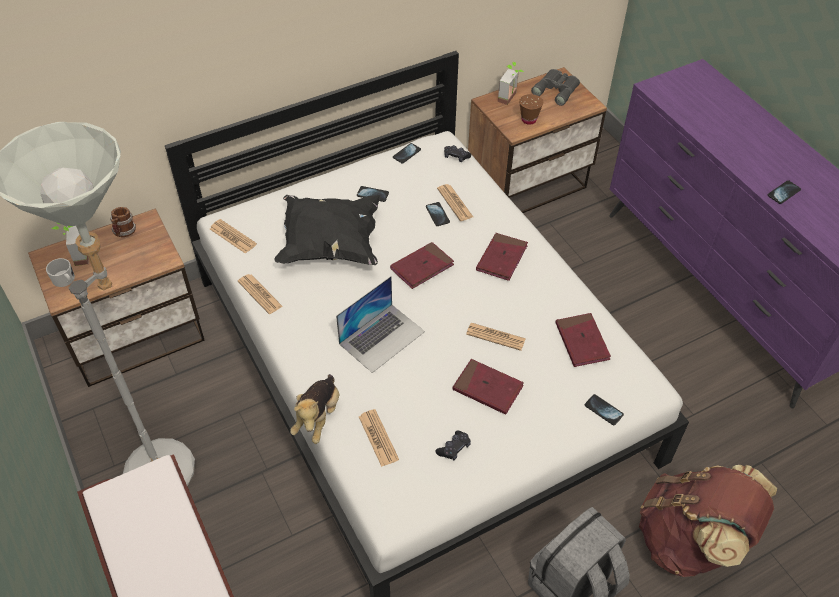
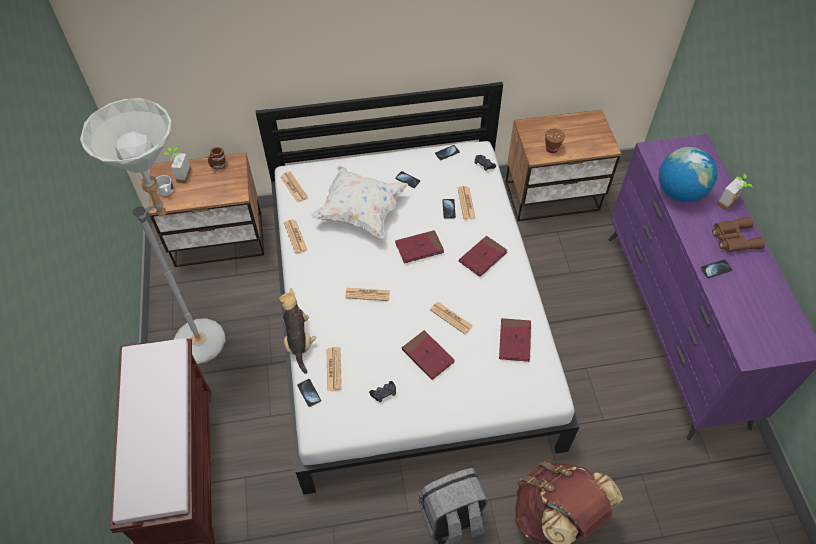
camera: 20 degrees right, 5 degrees up
(318, 417) = (299, 341): plush toy -> plush toy turned 135 degrees clockwise
(330, 244) = (360, 211): black pillow -> white pillow
(382, 337) = (367, 294): laptop -> newspaper
(511, 98) = (546, 127): potted plant -> potted plant (731, 204)
(557, 89) = (587, 127): grey binoculars -> none
(603, 410) = (507, 399): phone -> phone (309, 393)
(705, 123) = (679, 192): none -> globe
(785, 157) = (733, 238): none -> brown binoculars

